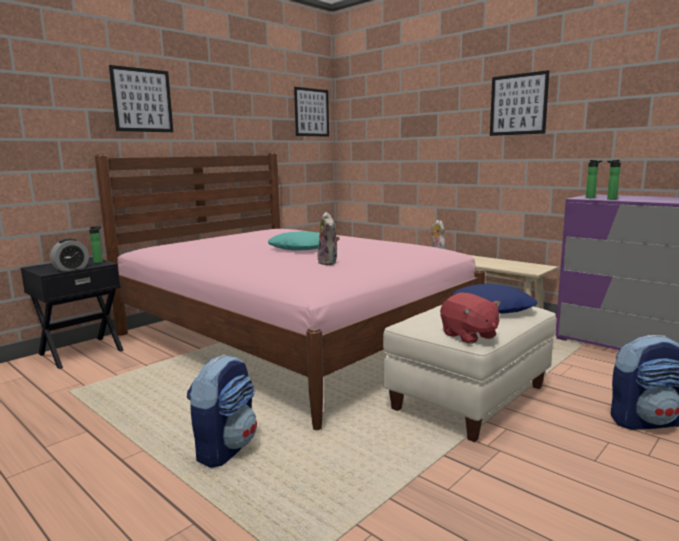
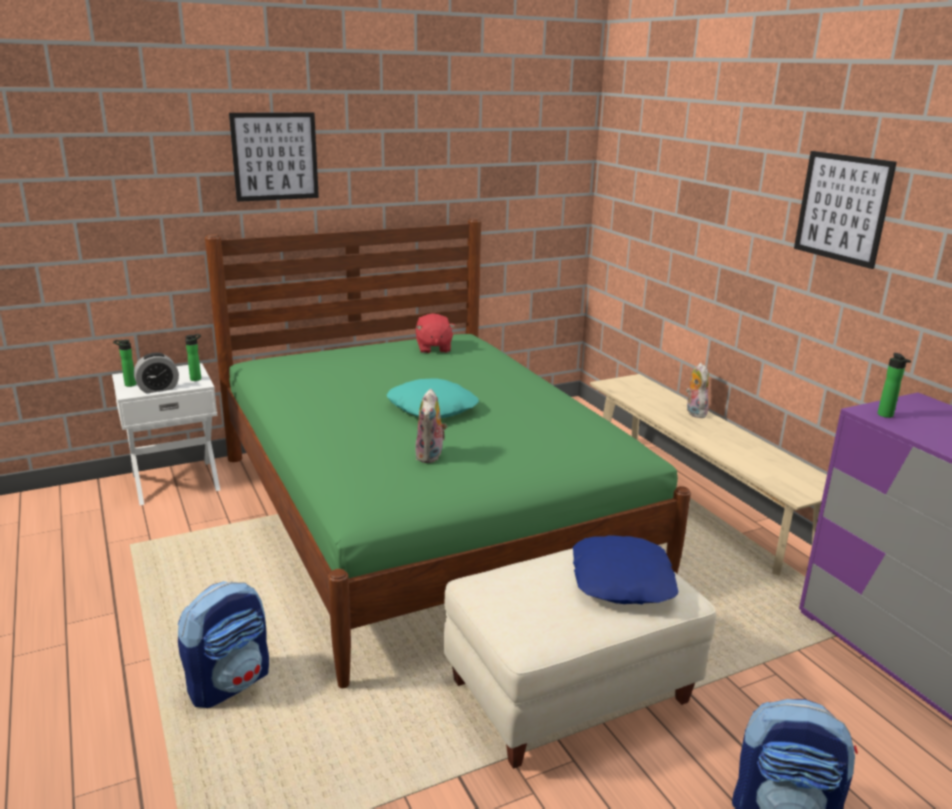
camera: 20 degrees right, 10 degrees up
(81, 352) = (175, 481): black nightstand -> white nightstand
(291, 338) = (424, 515): pink bed -> green bed
(311, 112) = (553, 151): picture -> none
(469, 336) = (526, 634): red plush toy -> red plush toy (433, 348)
(610, 199) = (908, 430): bottle -> bottle (128, 384)

